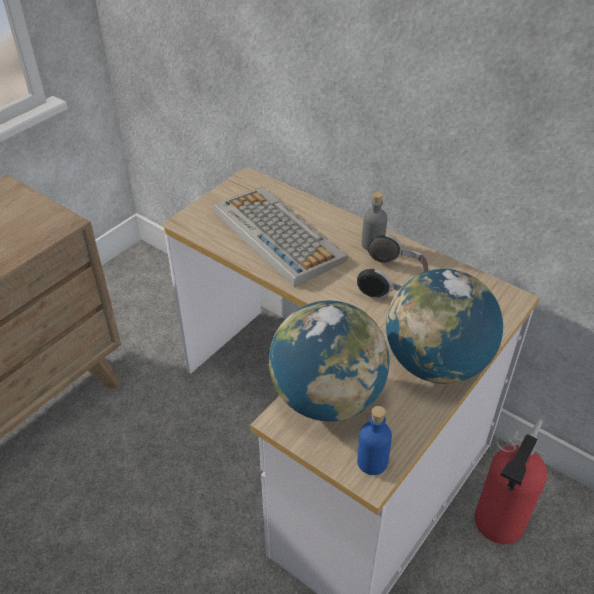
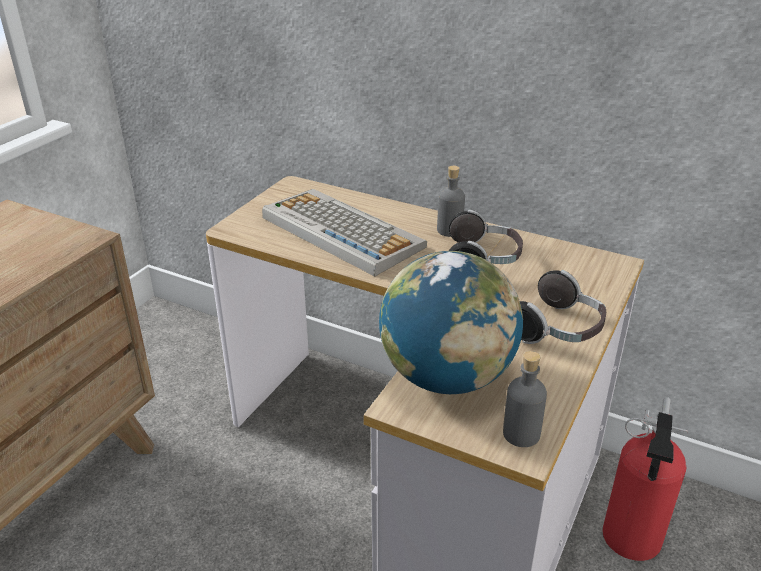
camera: 10 degrees left, 10 degrees down
(372, 462) = (521, 434): blue bottle -> grey bottle
(436, 364) = (558, 330): globe -> headphones

